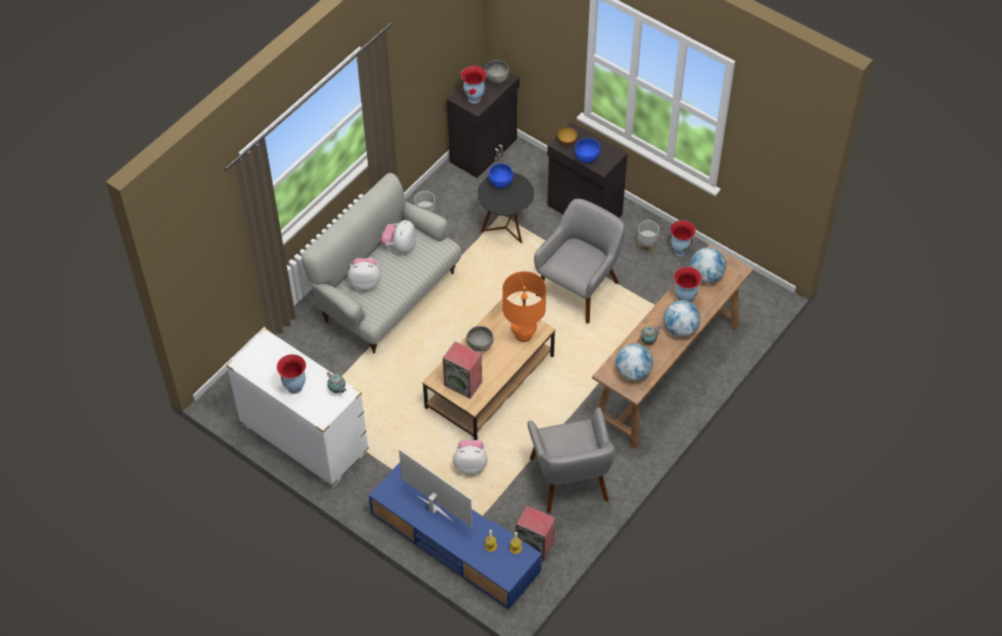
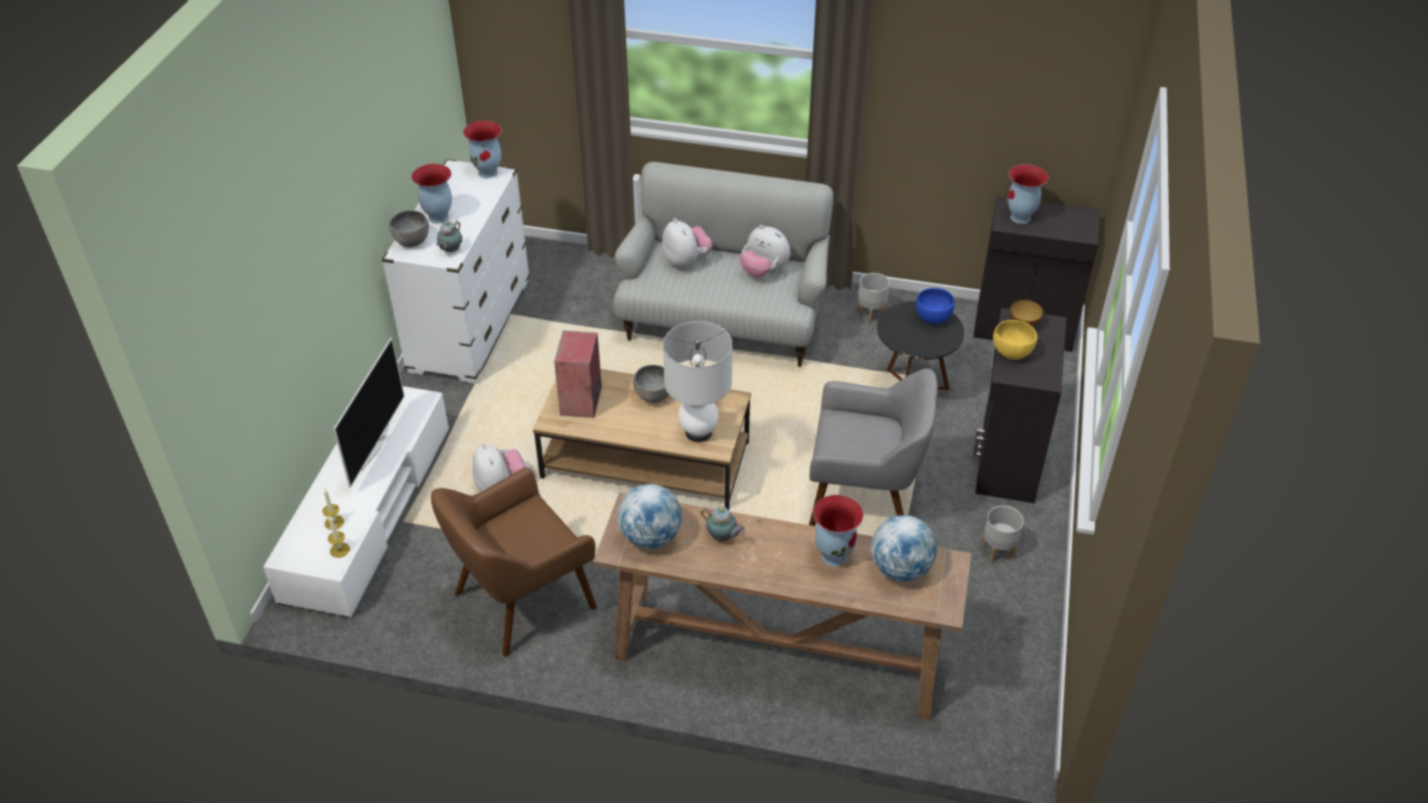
camera: 65 degrees right, 10 degrees down
(400, 246) = (764, 271): plush toy -> plush toy turned 135 degrees counterclockwise
(455, 543) = (368, 512): blue tv stand -> white tv stand
(497, 79) = (1073, 226): grey bowl -> grey bowl (412, 242)
(523, 335) = (698, 432): orange table lamp -> white table lamp
(535, 545) = (395, 598): speaker -> none
(570, 480) = (522, 600): grey armchair -> brown armchair
(587, 158) = (1012, 353): blue bowl -> yellow bowl
(680, 250) = (1022, 593): vase -> vase (488, 172)
(680, 329) = (770, 569): globe -> none

